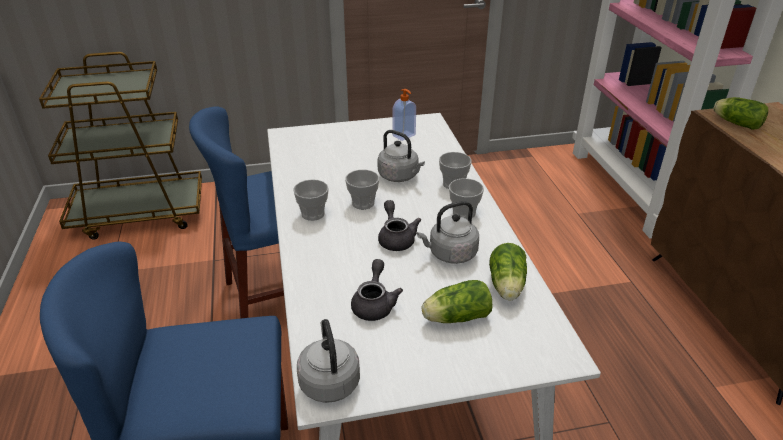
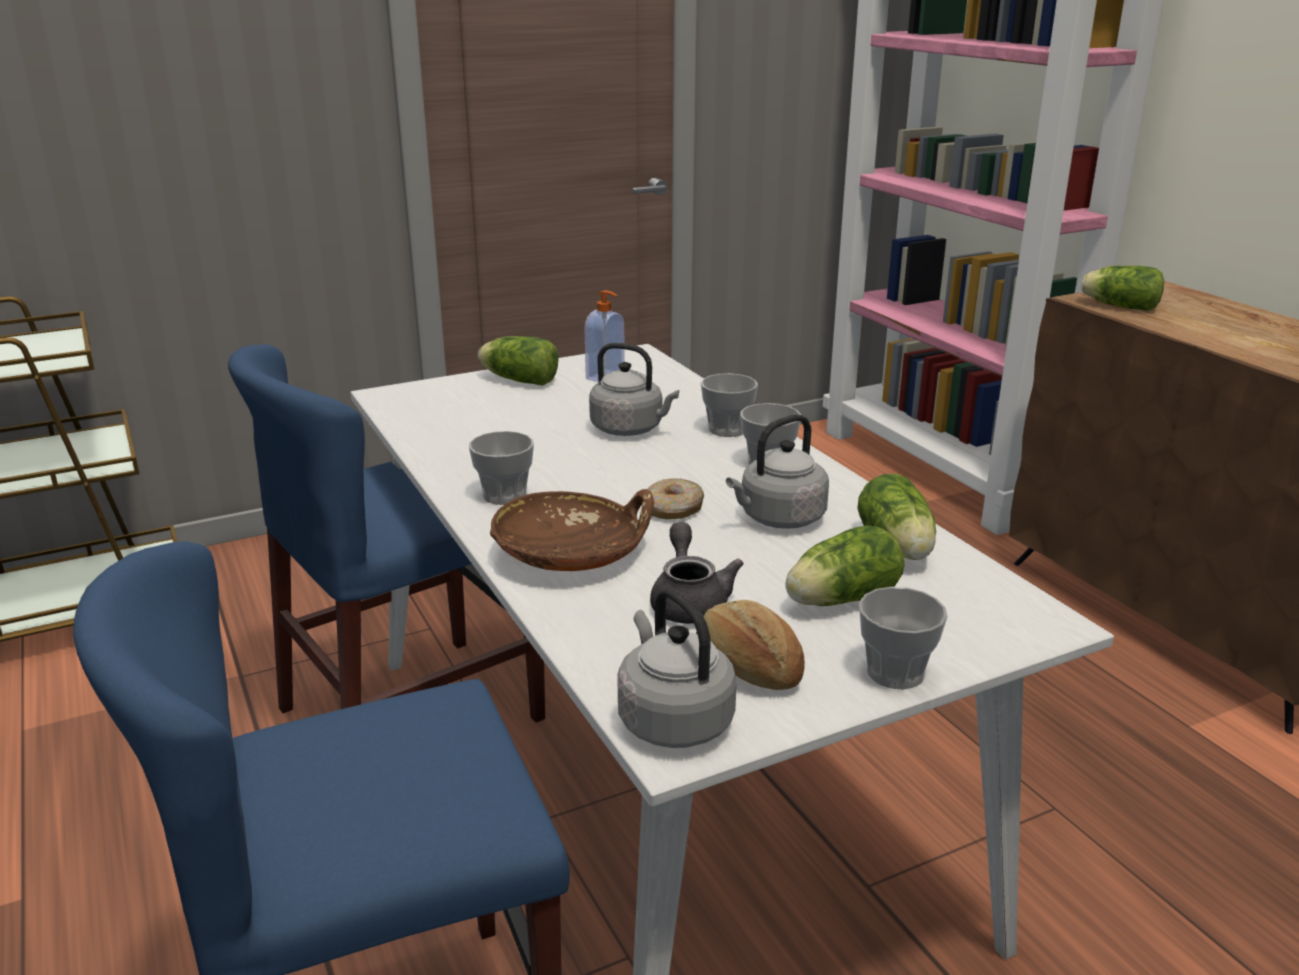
camera: 15 degrees left, 10 degrees down
(329, 260) = (572, 554): none -> brown bowl
(356, 132) = (517, 380): none -> lettuce
(363, 203) = (586, 470): cup -> cup (895, 672)
(382, 355) = (746, 668): none -> bread
(396, 238) = (673, 509): grey teapot -> donut

